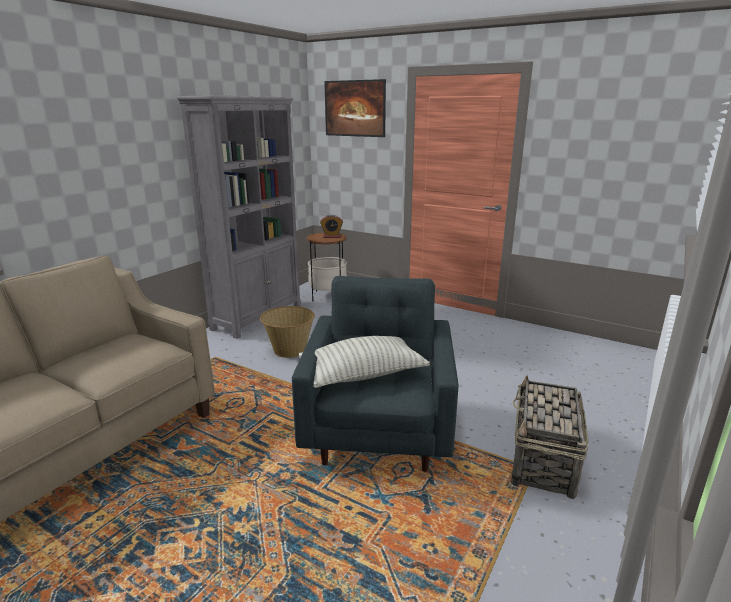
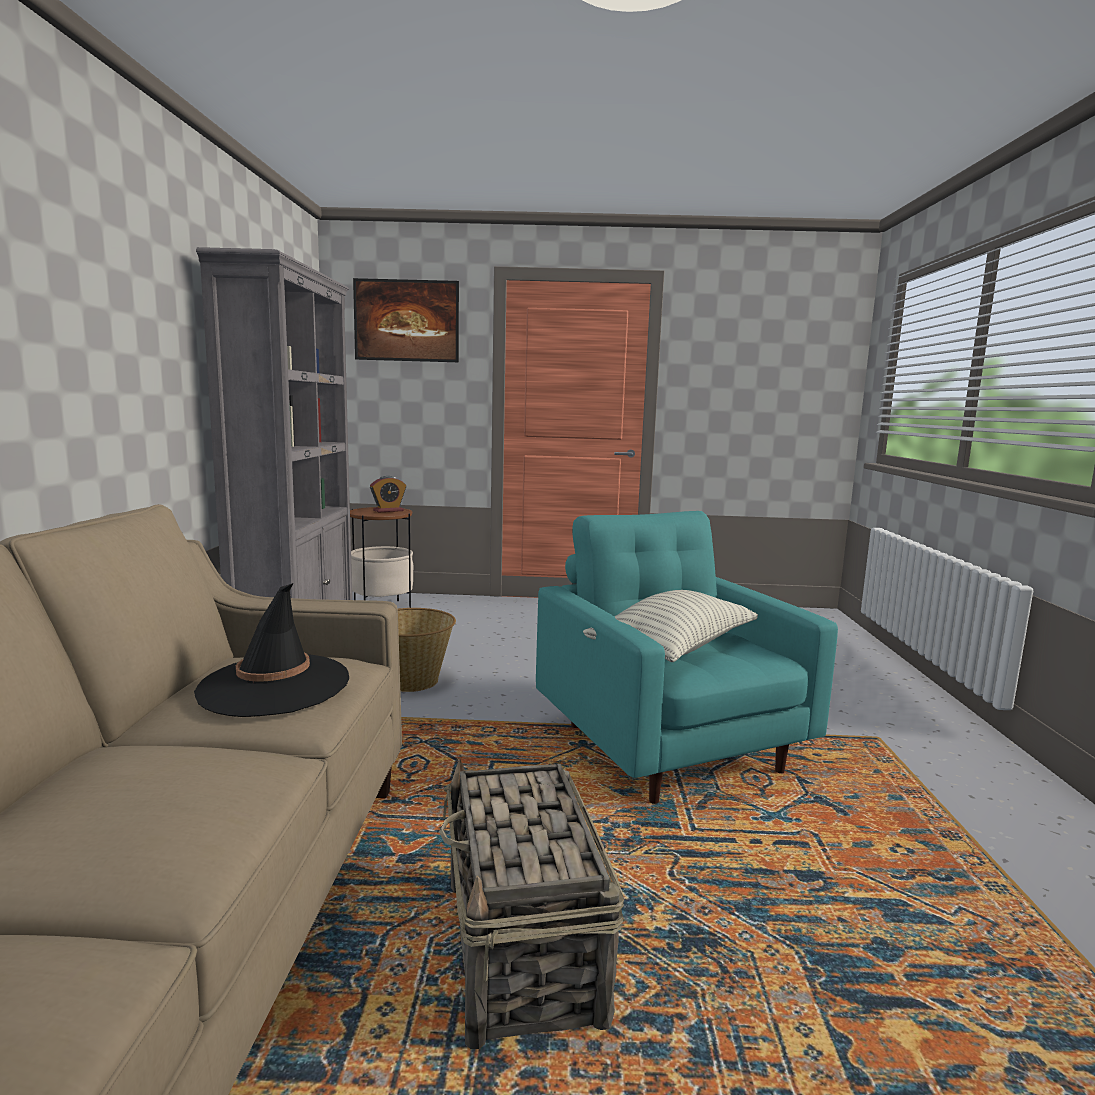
camera: 30 degrees left, 10 degrees down
(114, 357) = (274, 685): none -> black hat
(379, 431) = (669, 746): grey armchair -> turquoise armchair
(542, 461) = (875, 728): basket -> basket (522, 951)

